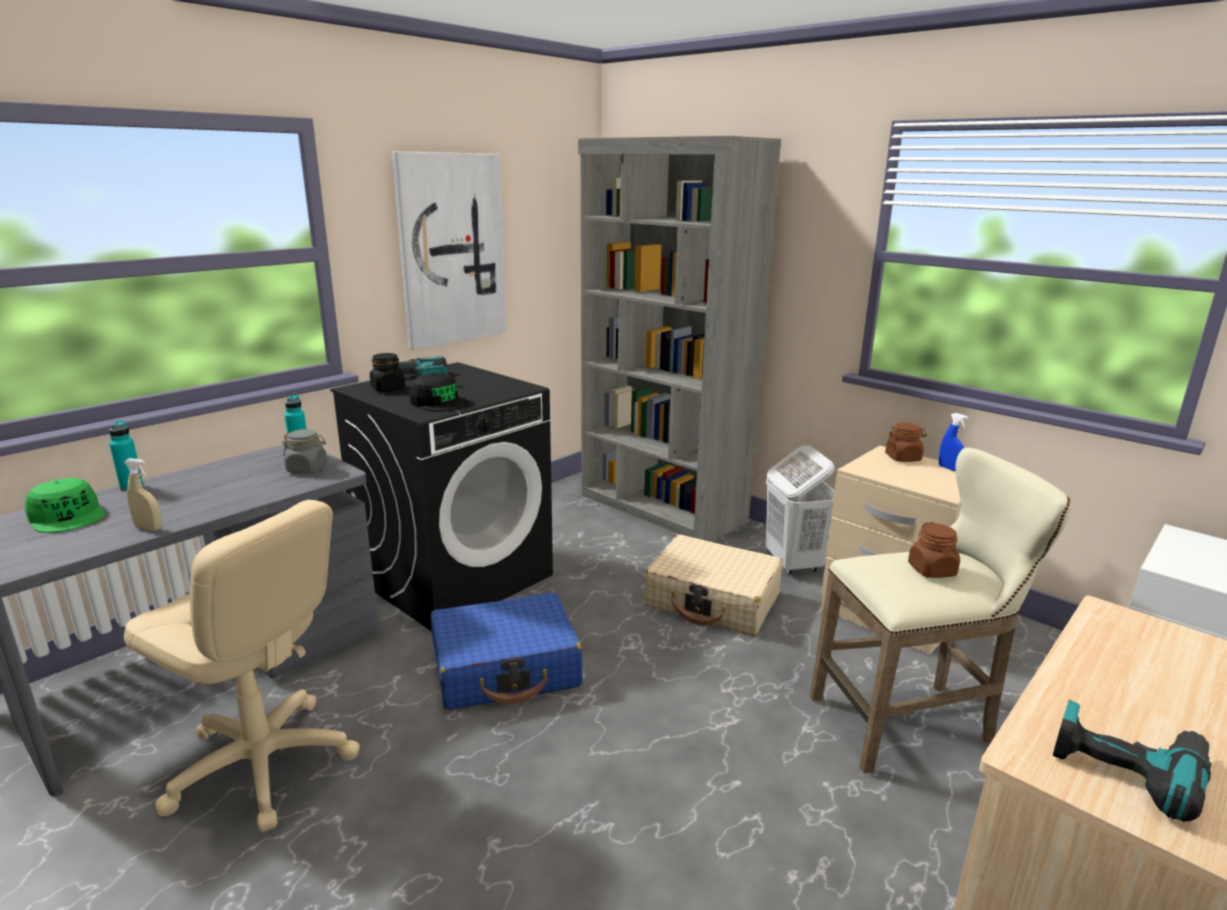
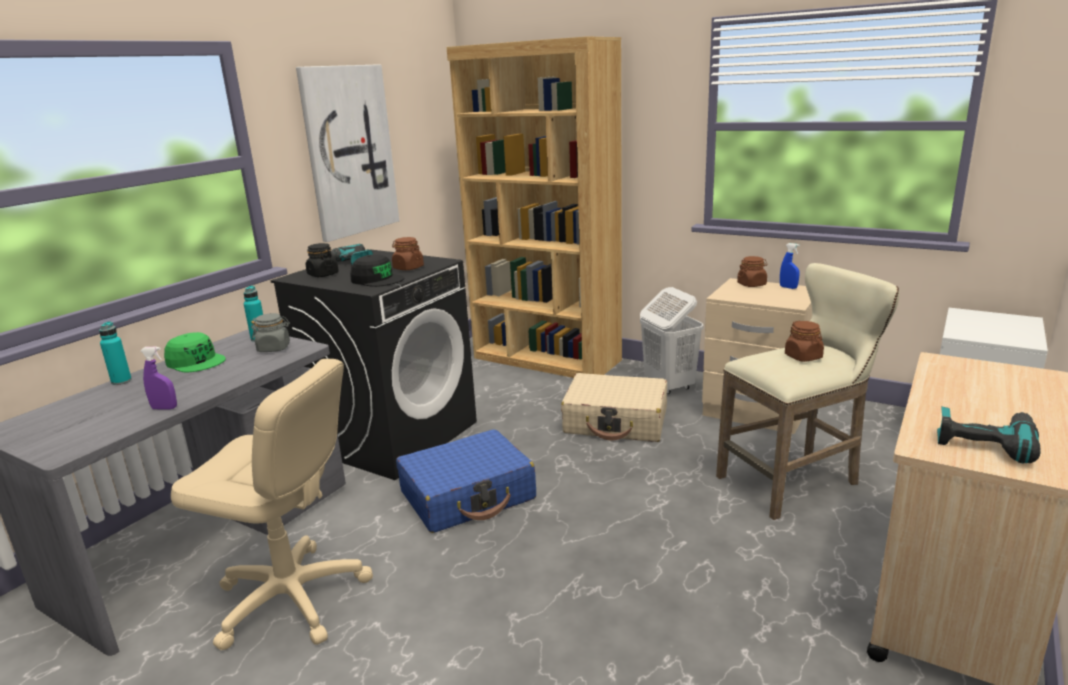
camera: 10 degrees left, 0 degrees up
(67, 516) = (79, 409): green cap -> green cap (196, 361)
(149, 528) = (164, 408): beige spray bottle -> purple spray bottle
(482, 391) = (408, 268): none -> brown jar
(661, 508) = (546, 359): grey bookcase -> brown bookcase

